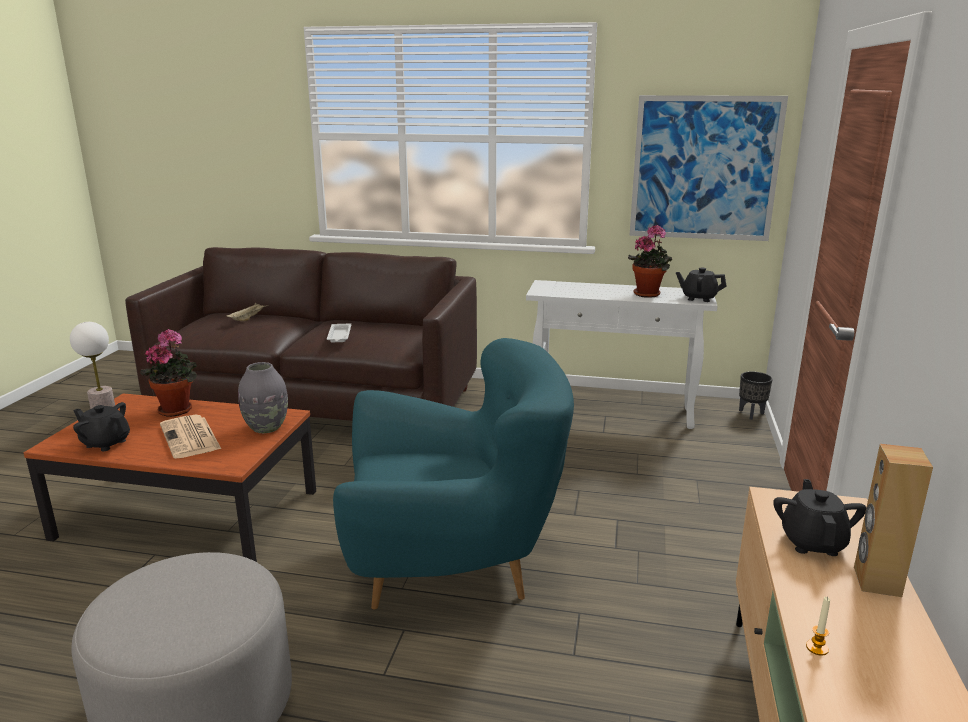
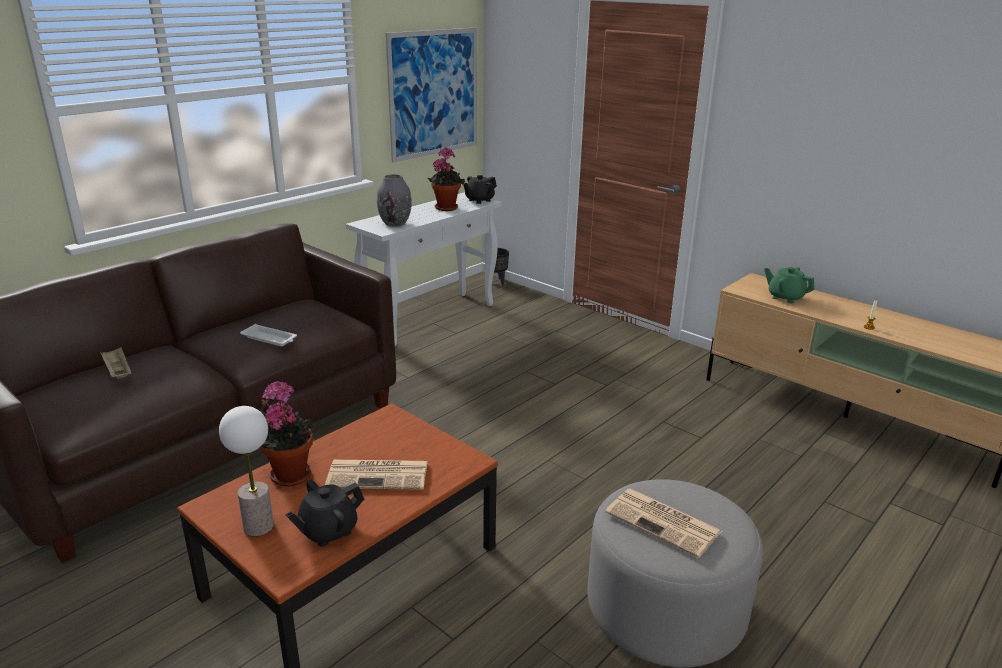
camera: 60 degrees left, 5 degrees up
(171, 592) = (664, 523): none -> newspaper
(267, 427) = (406, 430): grey vase -> grey vase (395, 223)
(452, 565) = (575, 449): turquoise armchair -> none
(812, 542) = (785, 297): black teapot -> green teapot
(876, 581) = (824, 298): brown speaker -> none

